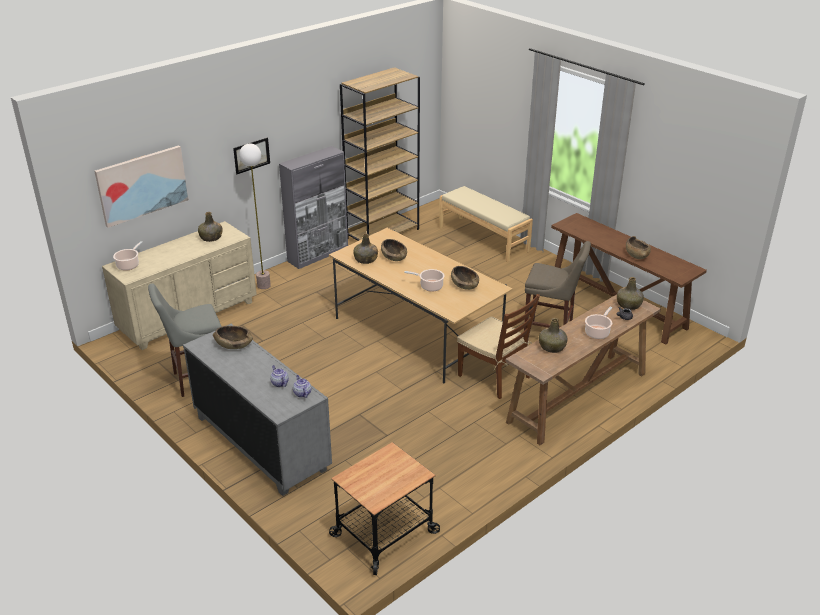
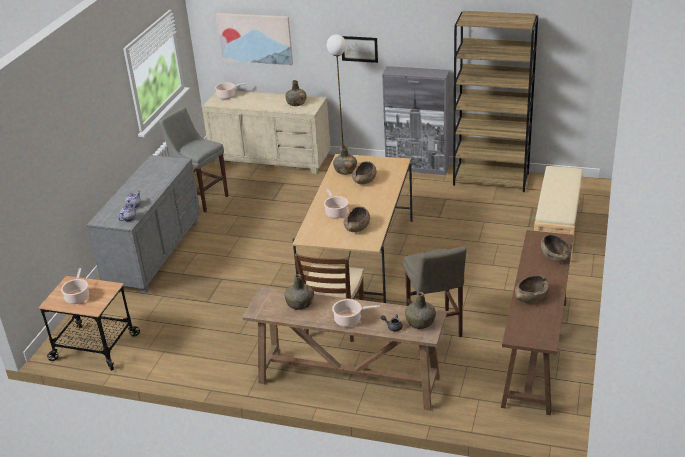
camera: 60 degrees right, 0 degrees up
(234, 344) = (166, 171): brown bowl -> brown bowl (555, 256)
(384, 479) = (77, 297): none -> cooking pot

